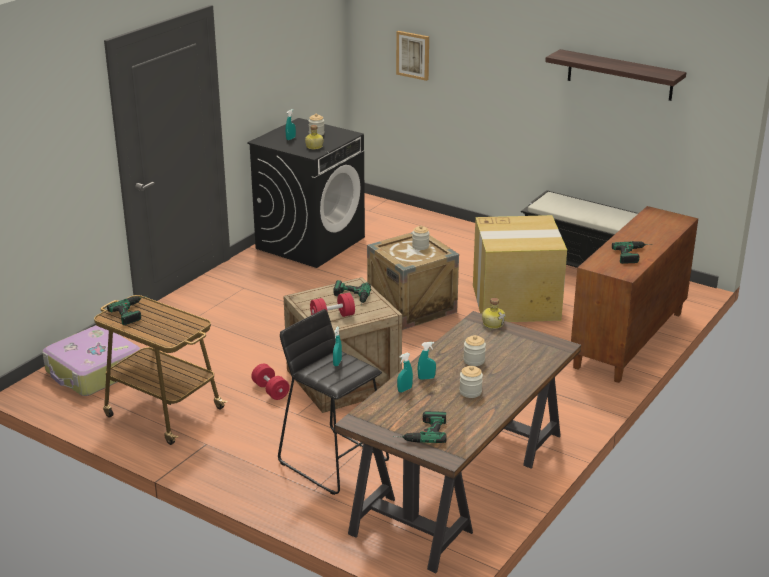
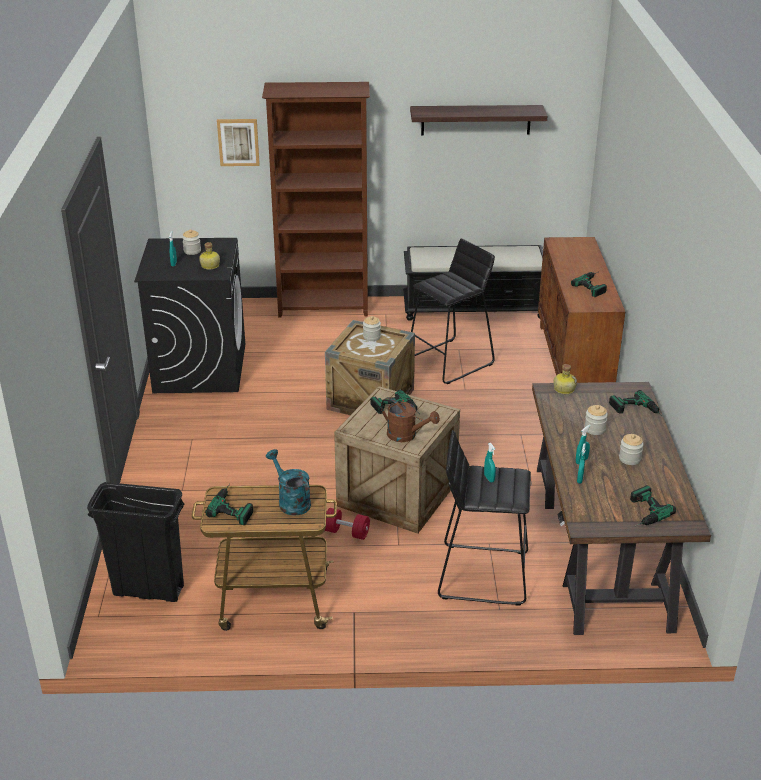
camera: 35 degrees left, 5 degrees up
(93, 372) = (149, 590): suitcase -> black trash can
(175, 323) = (291, 501): none -> turquoise watering can
(332, 317) = (406, 435): red dumbbell -> brown watering can
(461, 230) = (324, 308): none -> brown bookcase
(517, 302) = (450, 361): cardboard box -> black stool
(533, 361) = (637, 411): none -> power drill

